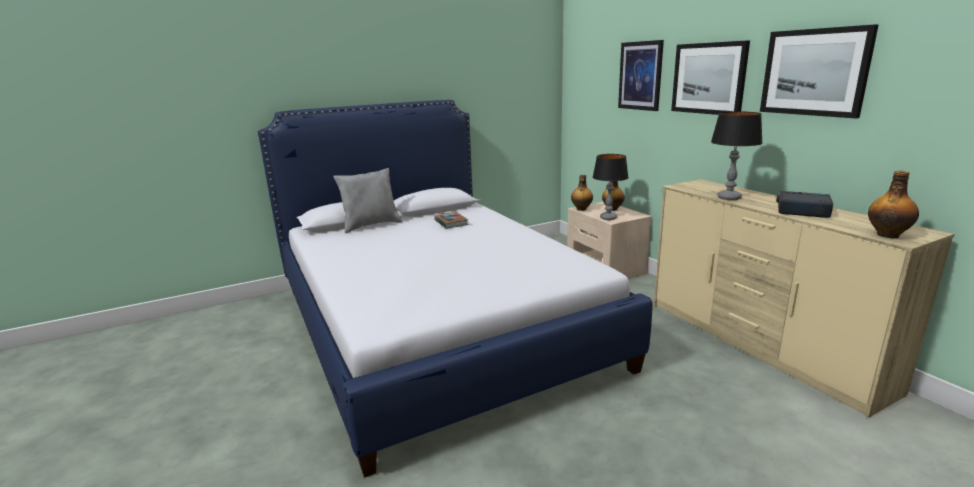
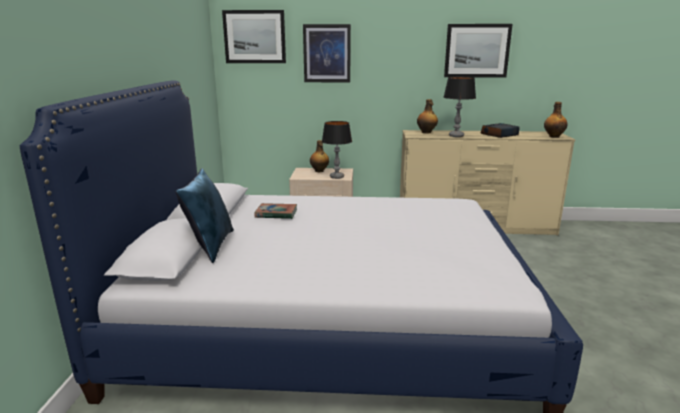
camera: 60 degrees left, 0 degrees up
(371, 225) = (210, 246): grey pillow -> blue pillow
(581, 209) = (301, 177): bottle -> bottle (426, 132)
(708, 78) = (398, 55): picture -> picture (254, 37)

